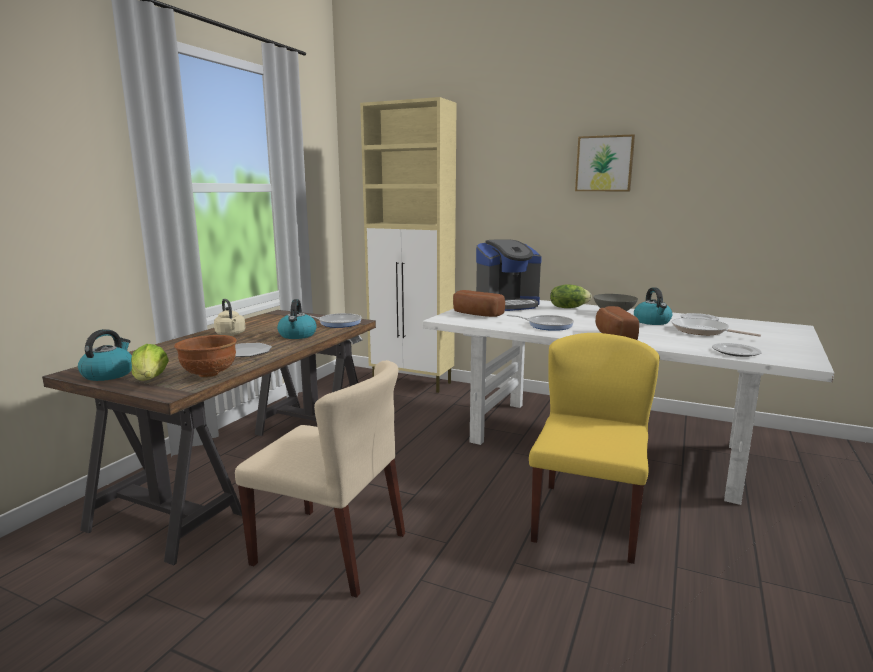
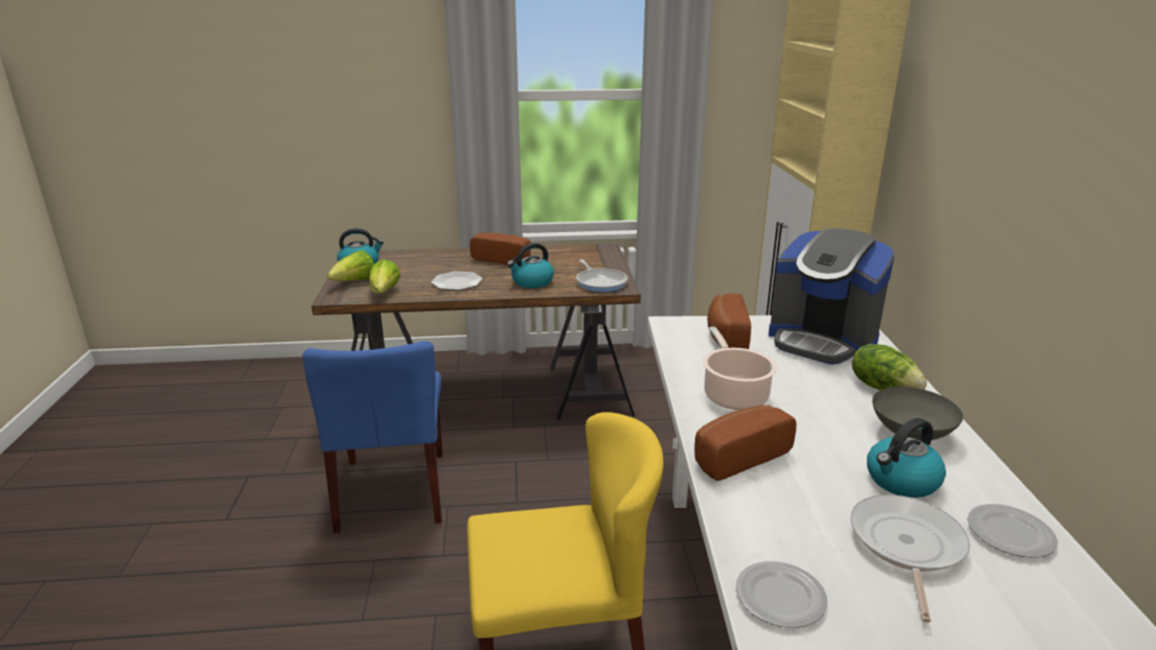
camera: 60 degrees right, 10 degrees up
(209, 374) = (384, 293): brown bowl -> lettuce
(231, 334) = (503, 259): beige kettle -> bread
(331, 549) = (393, 491): beige chair -> blue chair
(547, 325) = (734, 394): frying pan -> cooking pot
(604, 164) = (1077, 132): picture -> none

